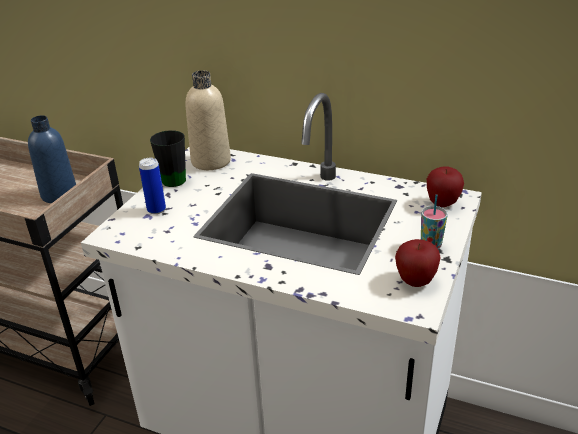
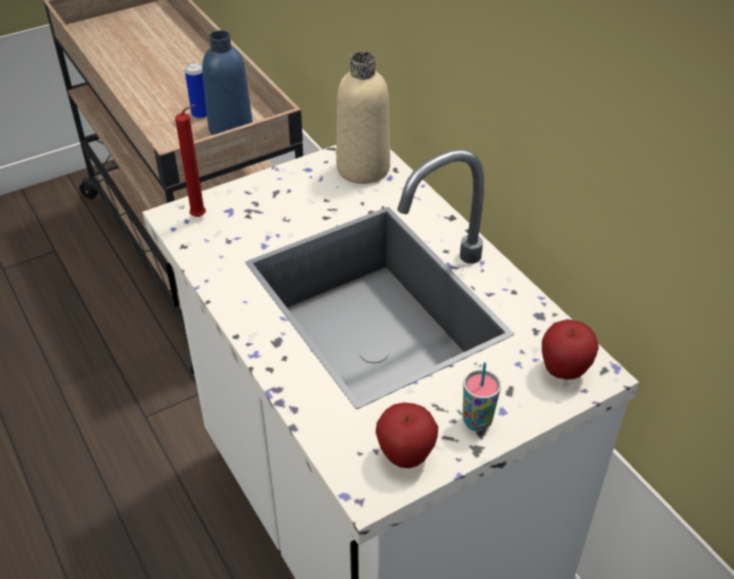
camera: 35 degrees right, 10 degrees up
(131, 227) = (201, 217): none -> red candle
(156, 210) = (245, 207): can -> can (200, 114)
(172, 177) = (302, 172): black mug -> none

